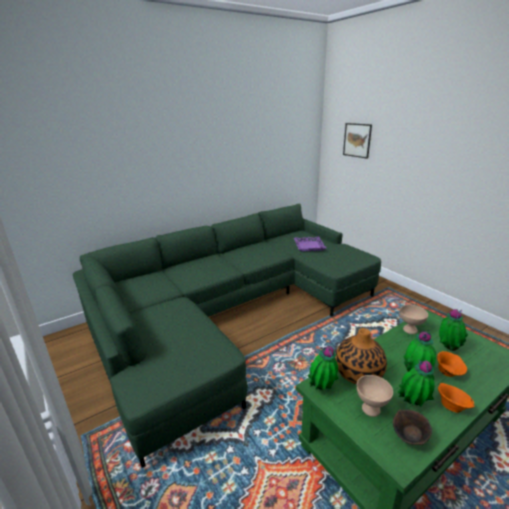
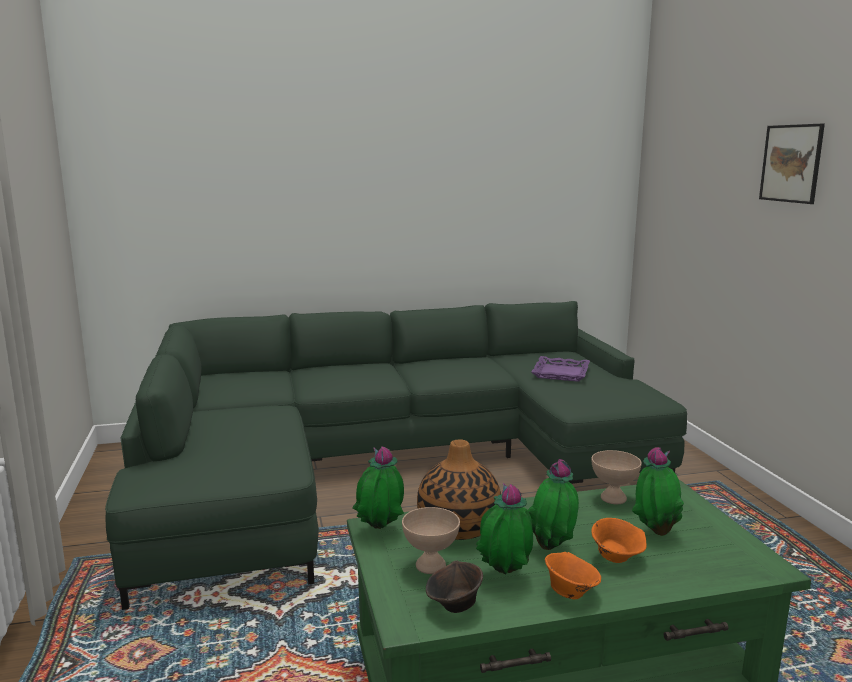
camera: 20 degrees right, 10 degrees down
(357, 140) = (687, 187): picture -> picture (791, 163)

